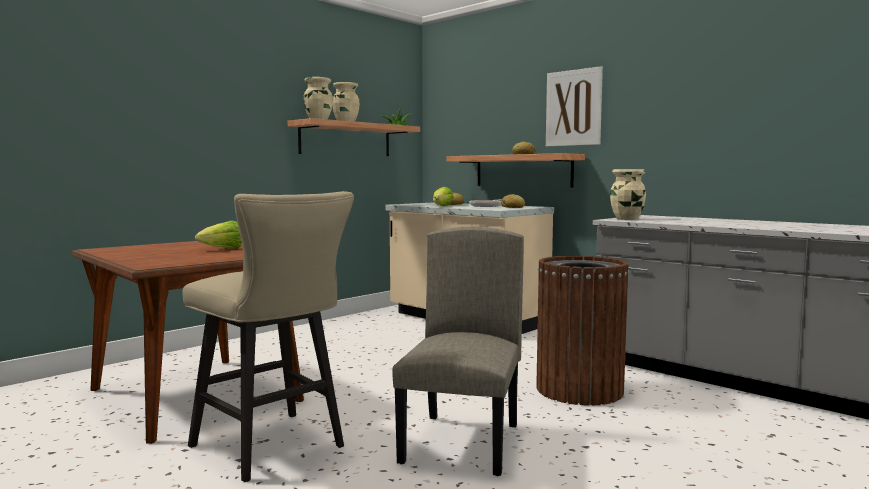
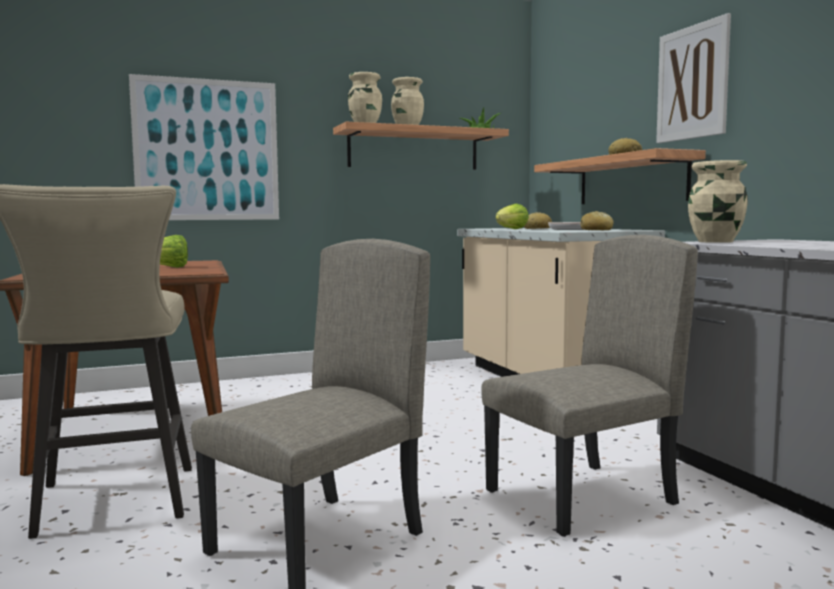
camera: 25 degrees right, 0 degrees up
(187, 138) = (207, 150): none -> picture
(579, 390) = (581, 498): brown trash can -> beige chair

